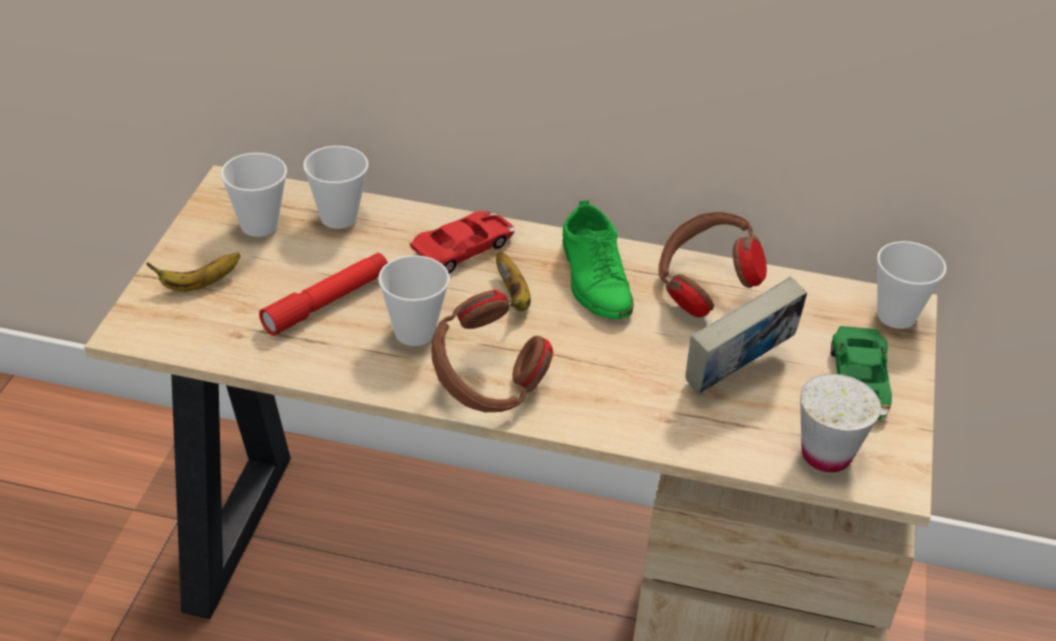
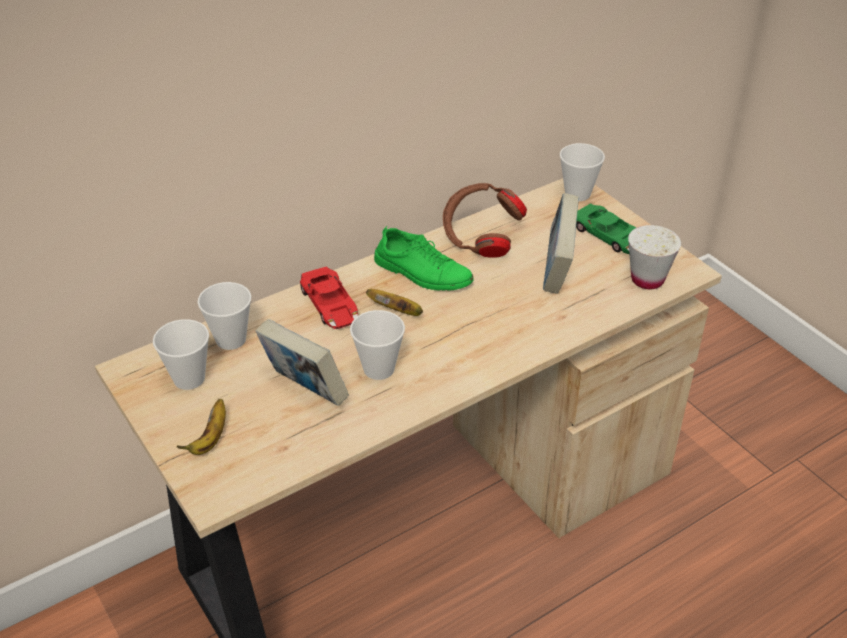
camera: 45 degrees left, 0 degrees up
(327, 302) = (304, 390): red flashlight -> book
(464, 248) = (330, 305): red toy car -> red toy car turned 150 degrees clockwise
(486, 387) = (460, 367): brown headphones -> none

